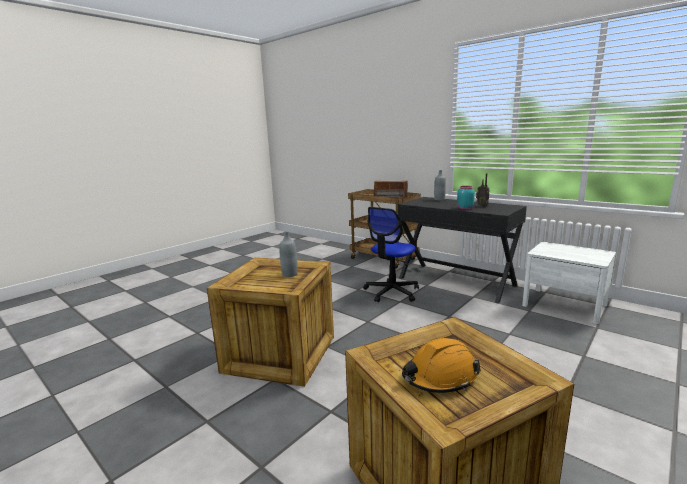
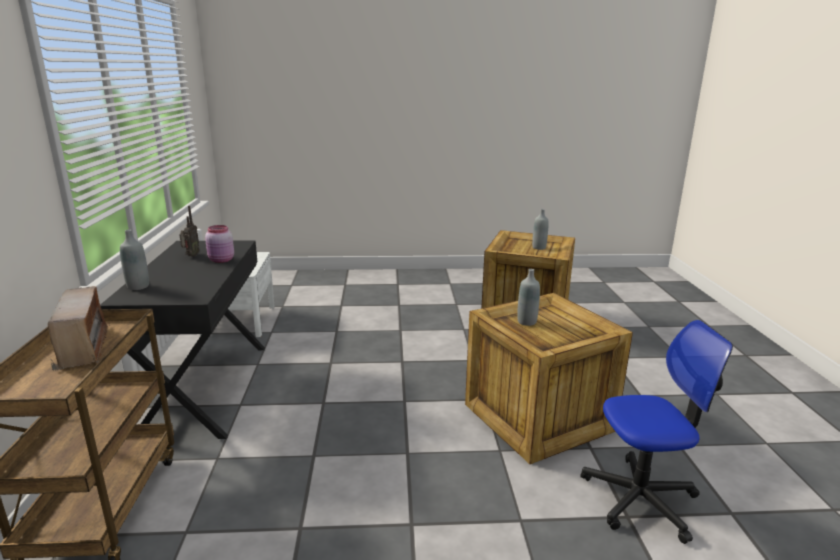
camera: 135 degrees left, 5 degrees up
(391, 292) = (296, 421): office chair -> office chair (640, 498)
(439, 377) = (539, 247): orange hard hat -> grey bottle
(464, 208) = (221, 260): turquoise jar -> pink jar

